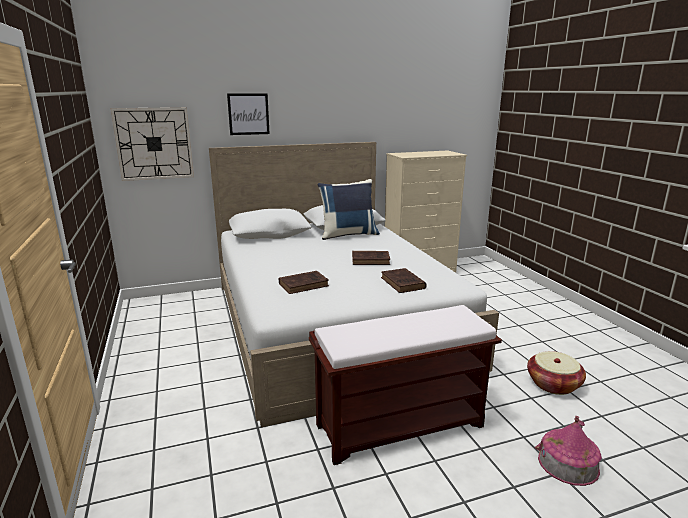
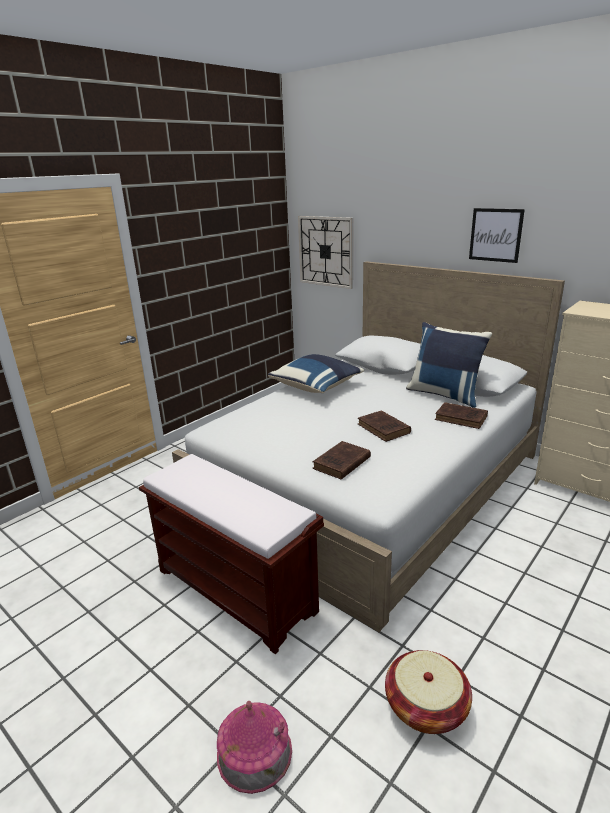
camera: 60 degrees right, 5 degrees up
(248, 114) = (407, 228): picture -> picture (495, 235)
(265, 259) = (317, 387): none -> blue pillow
(304, 284) = (280, 421): brown book -> brown book (462, 418)

